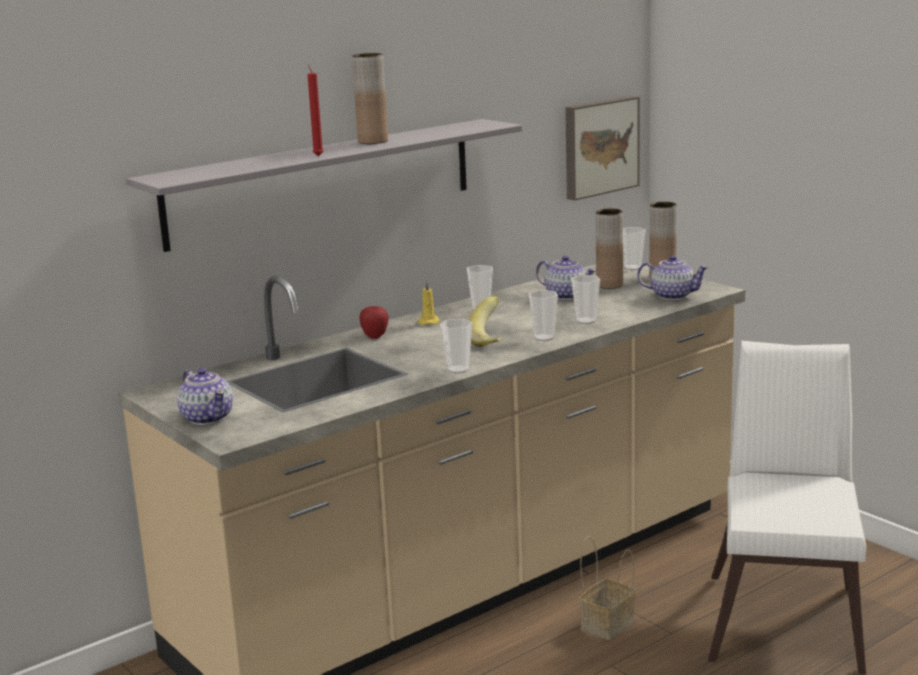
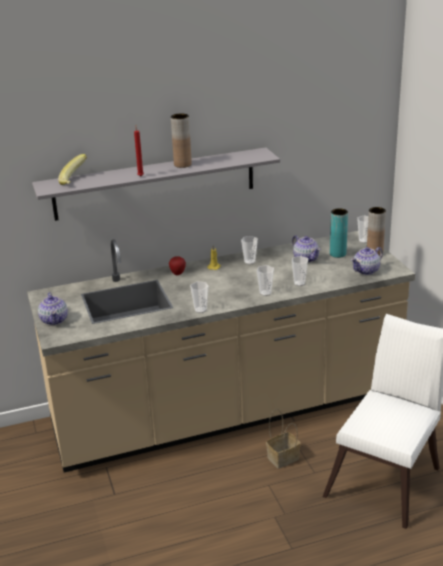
camera: 20 degrees right, 10 degrees up
(492, 340) = (236, 289): banana -> banana (75, 181)
(599, 146) = (354, 162): picture -> none
(609, 285) = (338, 254): brown vase -> turquoise vase
(672, 295) = (366, 270): teapot -> teapot turned 105 degrees clockwise

